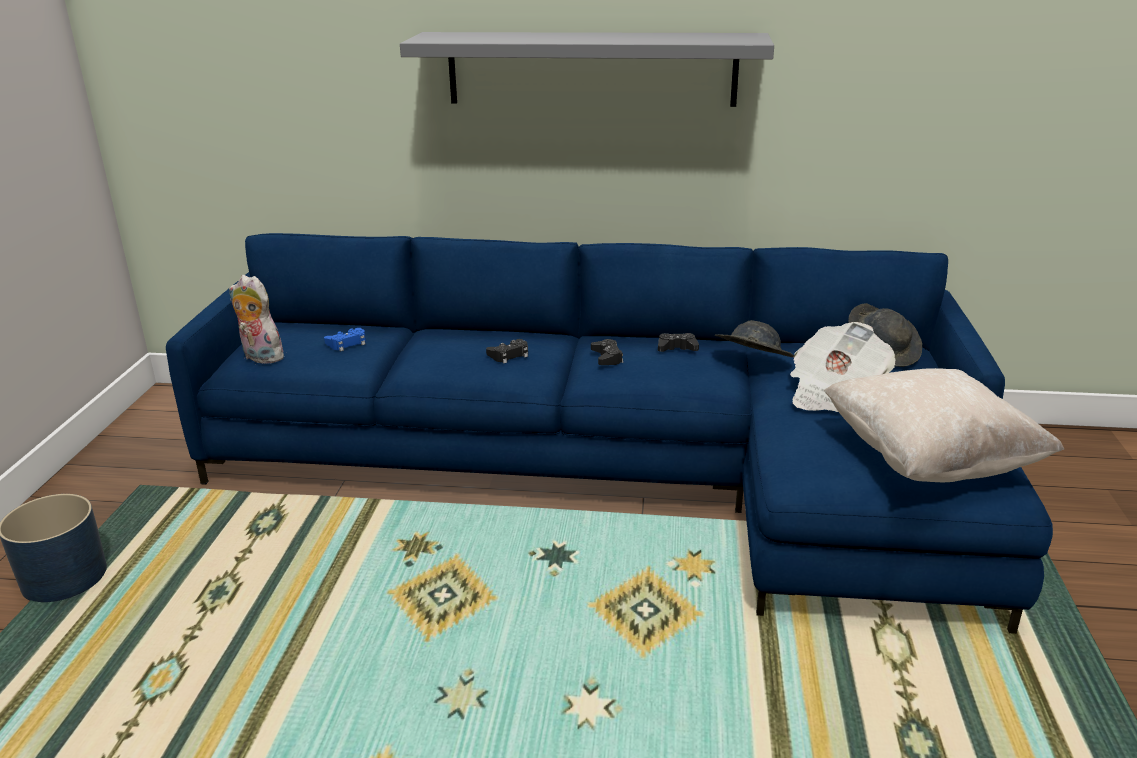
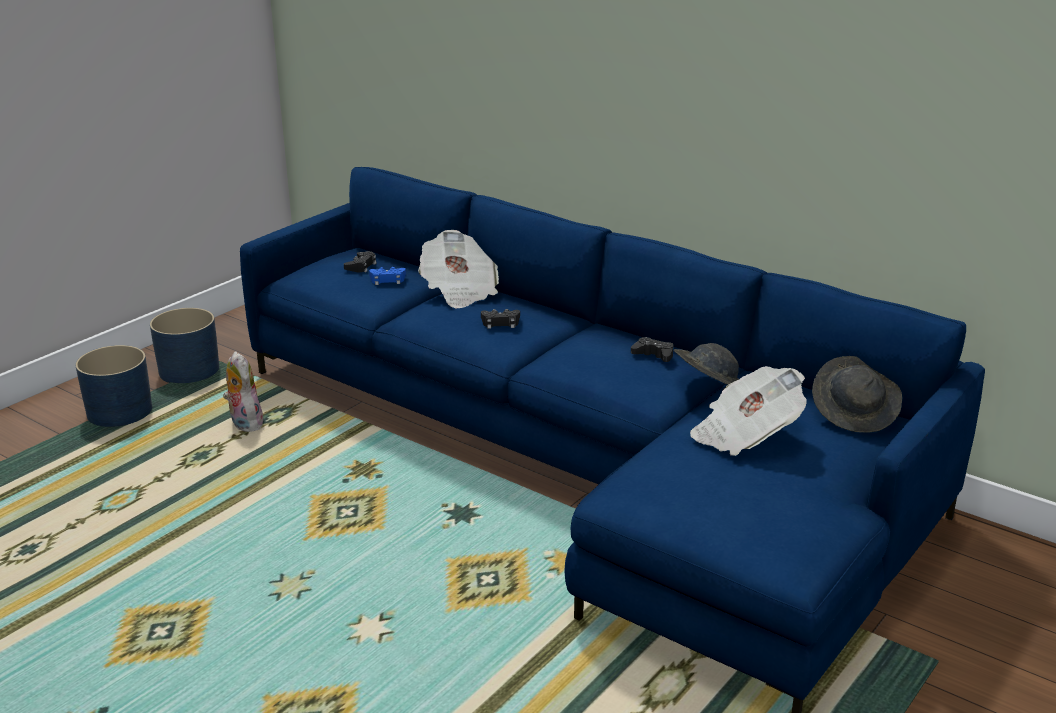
camera: 30 degrees right, 0 degrees up
(112, 506) = (188, 371): none -> blue planter
(260, 357) = (314, 275): plush toy -> plush toy (244, 424)
(433, 336) = (460, 290): none -> newspaper
(591, 69) = (645, 60): grey shelf -> none
(607, 357) = (580, 347): black game controller -> black game controller (361, 266)
(928, 460) = (751, 518): beige pillow -> none

